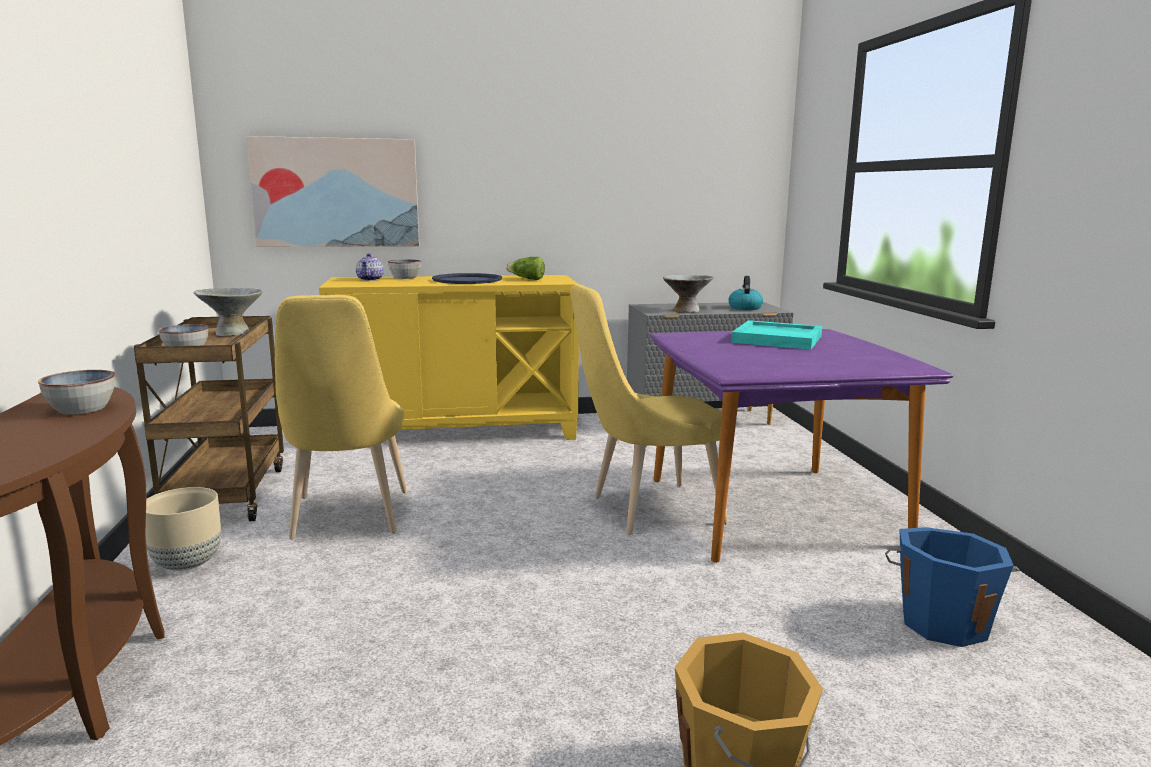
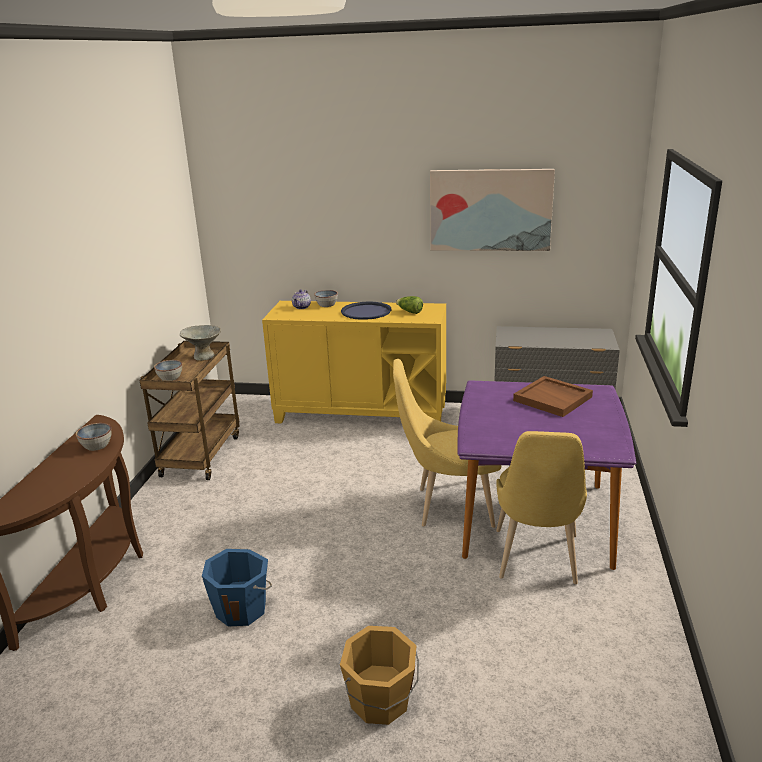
camera: 20 degrees right, 10 degrees up
(188, 564) = (166, 508): beige planter -> none
(336, 193) = (282, 242): picture -> picture (490, 210)
(347, 519) = (261, 486): yellow chair -> yellow chair (536, 561)
(686, 310) = (533, 340): grey bowl -> none
(745, 308) = (585, 339): kettle -> none
(778, 339) = (553, 399): turquoise tray -> brown tray
(943, 622) = (579, 632): blue bucket -> blue bucket (242, 608)

